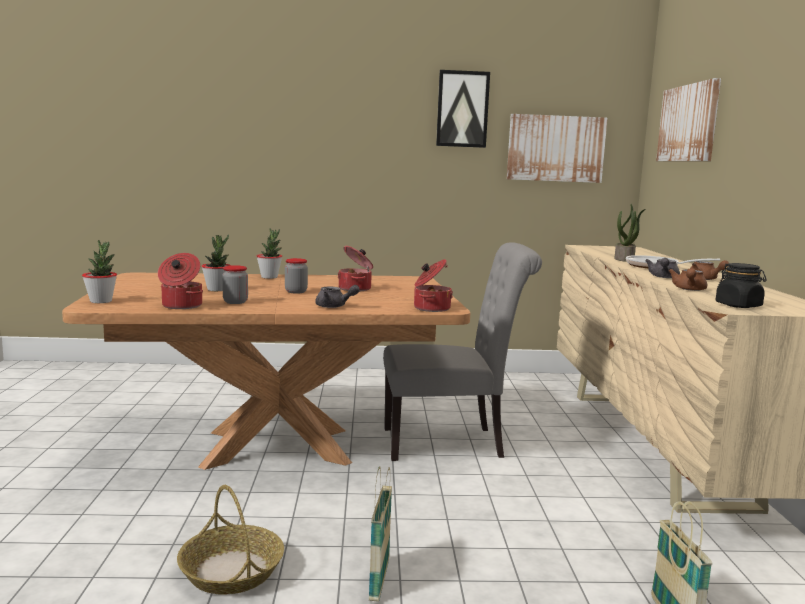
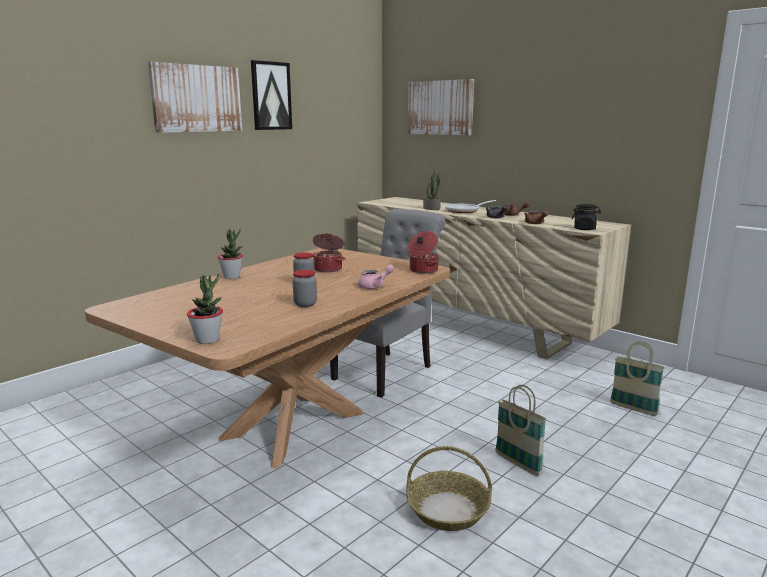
camera: 45 degrees left, 5 degrees up
(181, 306) = (286, 320): cooking pot -> none
(216, 289) = (245, 299): potted plant -> none
(334, 306) = (374, 286): grey teapot -> pink teapot
(555, 148) = (334, 126): picture -> picture (196, 98)

